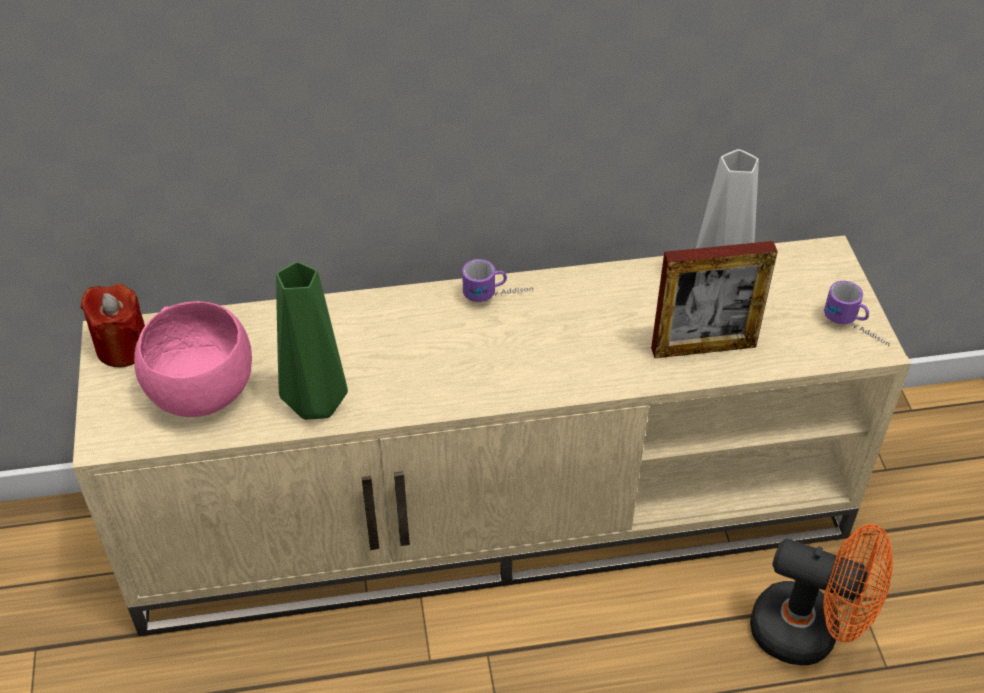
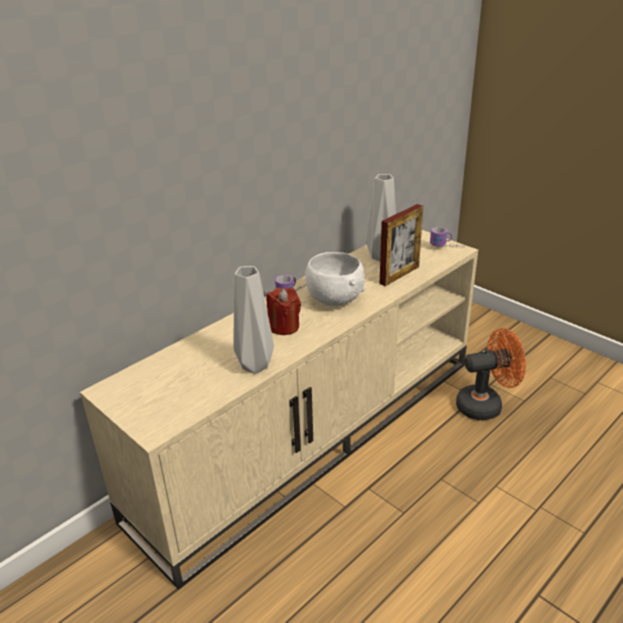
camera: 35 degrees left, 15 degrees down
(123, 347) = (119, 391): red candle -> red candle (284, 326)
(203, 393) = (188, 388): pink bowl -> none
(316, 407) = (256, 366): green vase -> grey vase
(547, 342) = (334, 299): none -> white bowl

